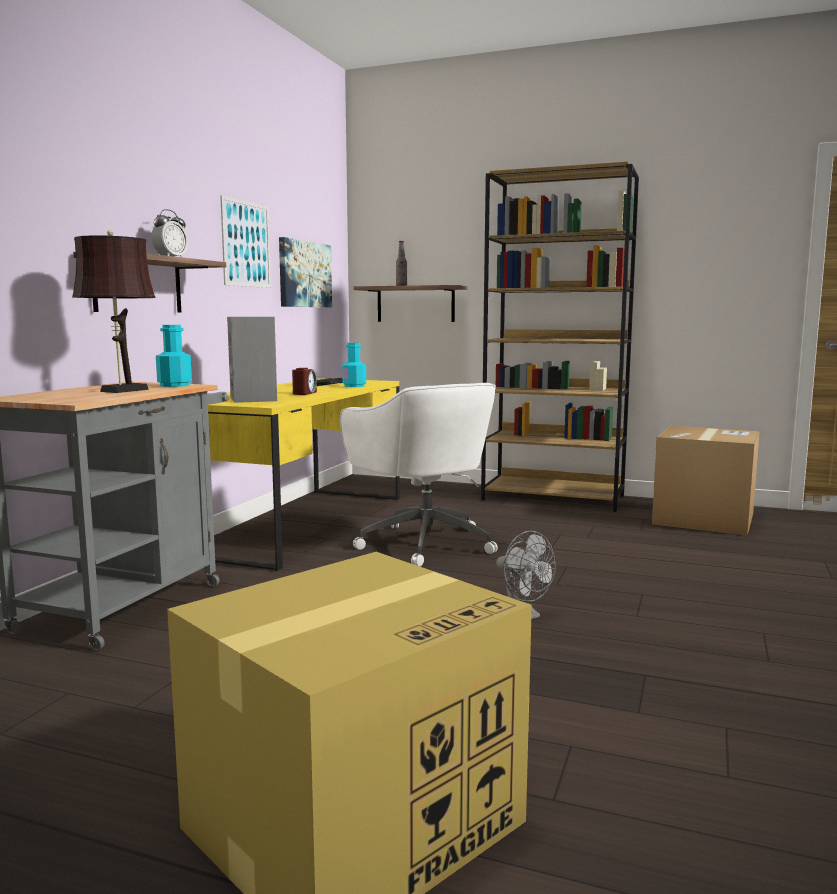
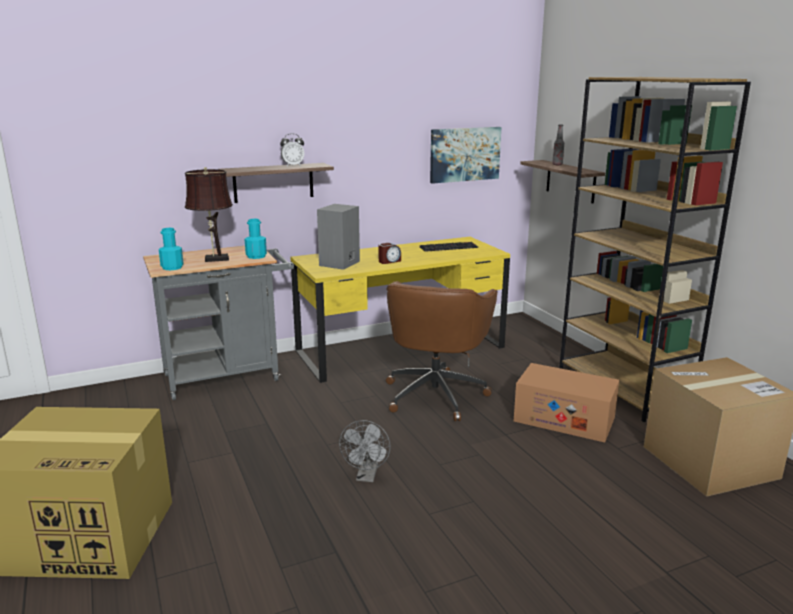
camera: 45 degrees right, 10 degrees up
(246, 244) = (389, 140): picture -> none
(354, 386) = (451, 256): turquoise bottle -> turquoise bottle (172, 267)
(424, 542) = (436, 394): white office chair -> brown office chair
(565, 526) = (564, 419): none -> cardboard box

